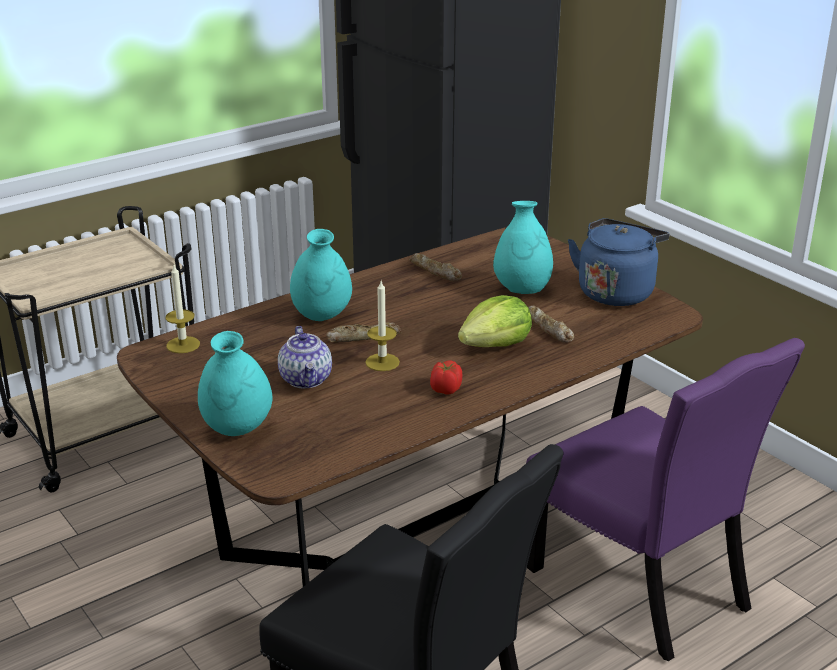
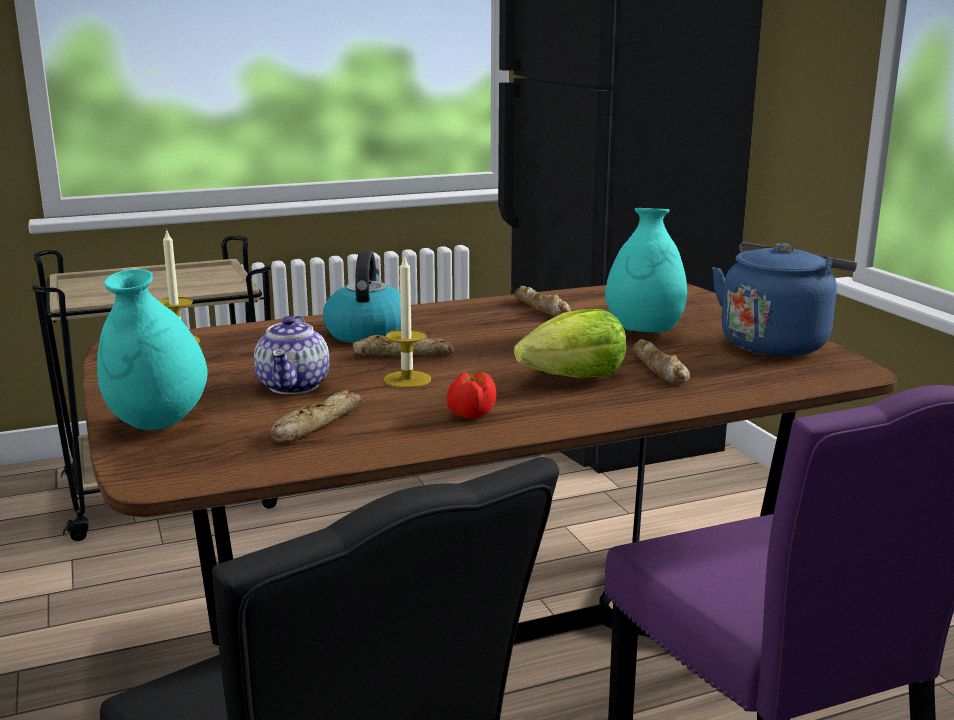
camera: 15 degrees right, 10 degrees down
(322, 316) = (367, 333): turquoise vase -> kettle
(347, 414) = (316, 424): none -> bread

